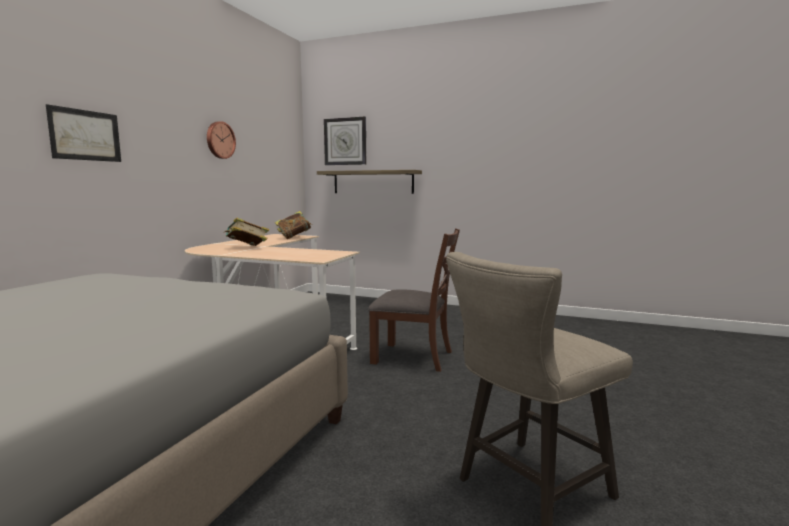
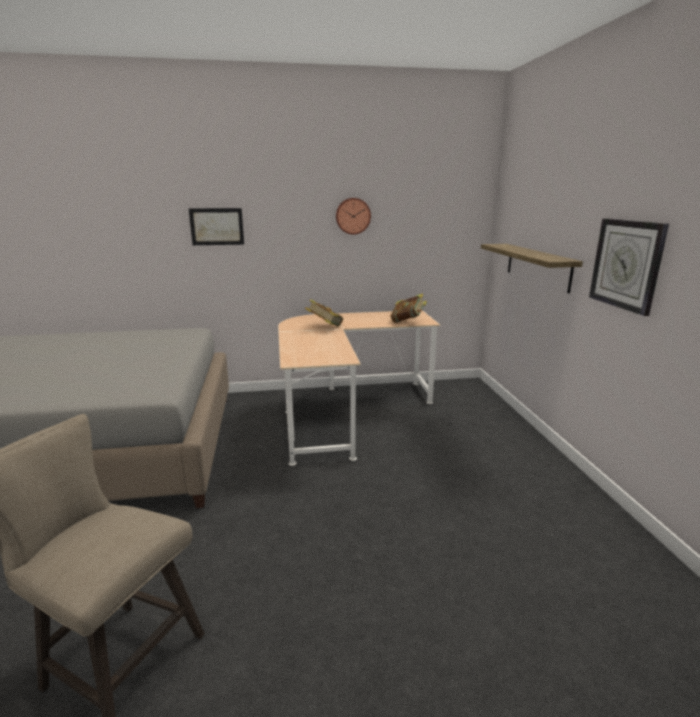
camera: 60 degrees right, 10 degrees up
(345, 141) = (524, 207): wall clock -> wall clock (626, 264)
(413, 357) = (365, 499): brown chair -> none

